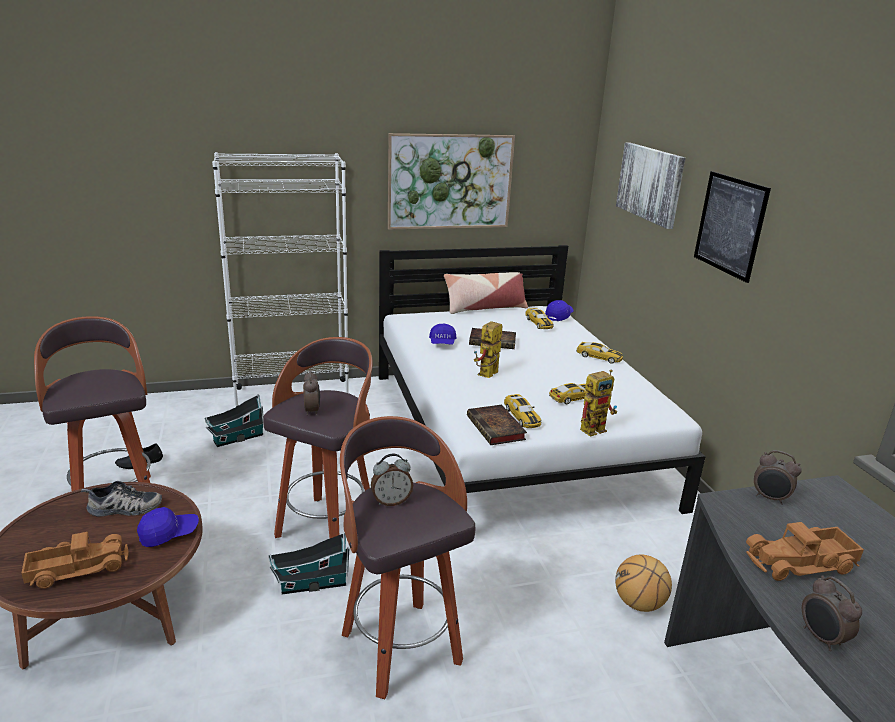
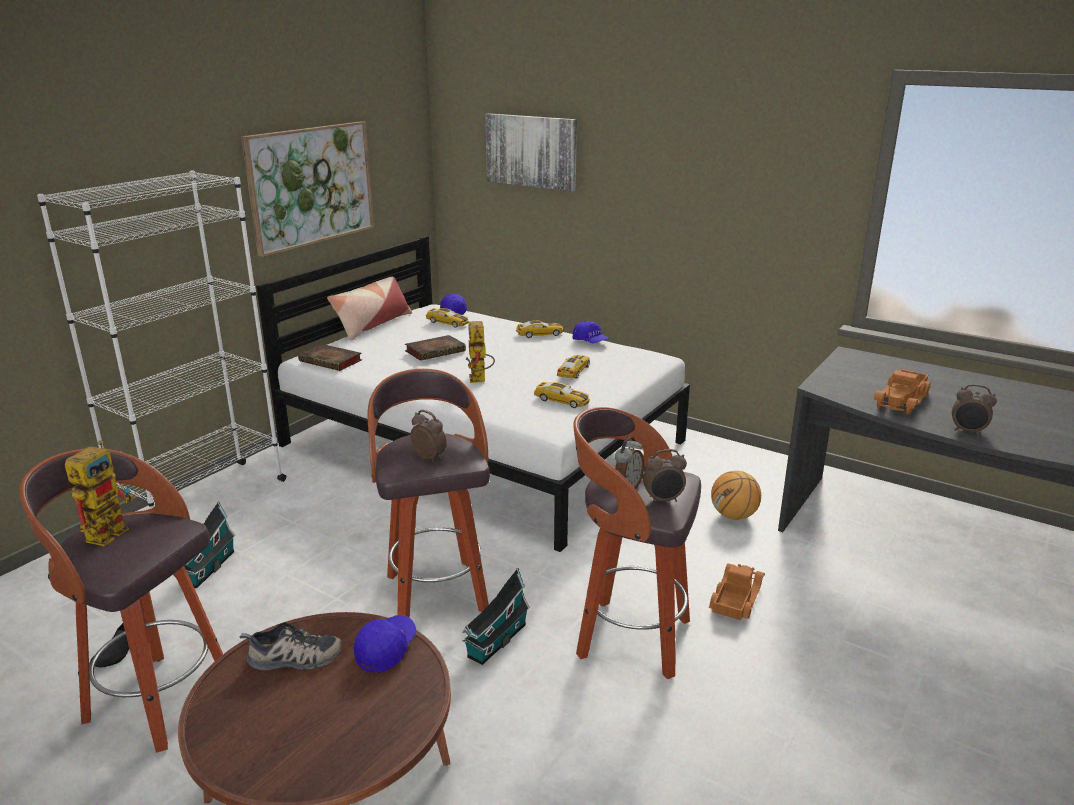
camera: 40 degrees left, 0 degrees up
(77, 568) = (347, 728): toy truck -> toy truck (734, 598)
(124, 509) = (294, 659): shoe -> shoe turned 45 degrees clockwise
(442, 343) = (391, 368): blue cap -> blue cap (590, 342)
(497, 429) = (560, 417): book -> book (332, 361)
(595, 428) = (626, 386): toy robot -> toy robot (111, 530)
(730, 225) = (652, 174): picture -> none
(770, 498) = (833, 373): alarm clock -> alarm clock (663, 500)

